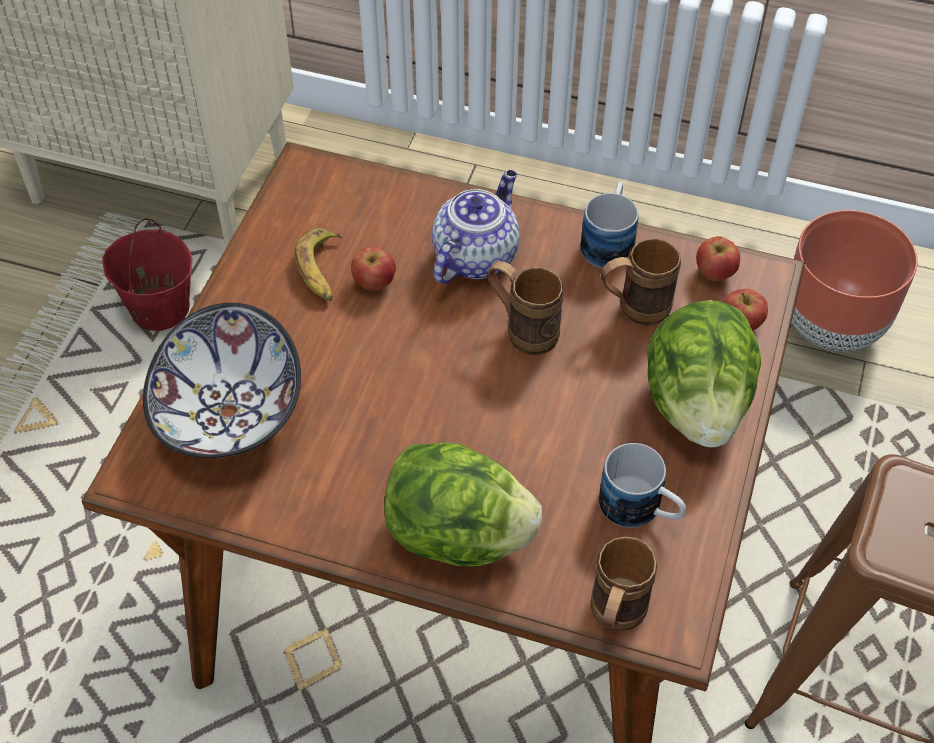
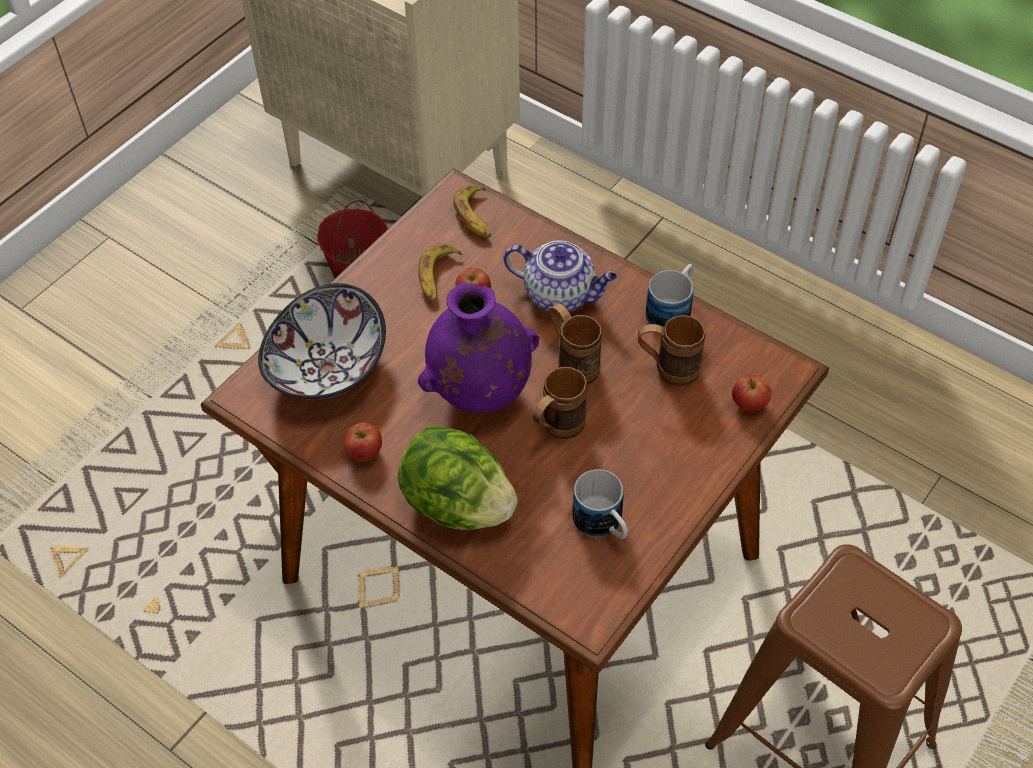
camera: 20 degrees right, 0 degrees up
(338, 190) = (476, 217): none -> banana
(430, 394) = (480, 394): none -> purple vase
(475, 256) = (561, 295): teapot -> teapot turned 60 degrees clockwise
(613, 619) = (547, 599): brown mug -> brown mug (556, 429)
(696, 404) = (684, 457): lettuce -> none
(715, 272) = (747, 357): apple -> apple (365, 453)
(832, 328) = (923, 438): brown planter -> none

